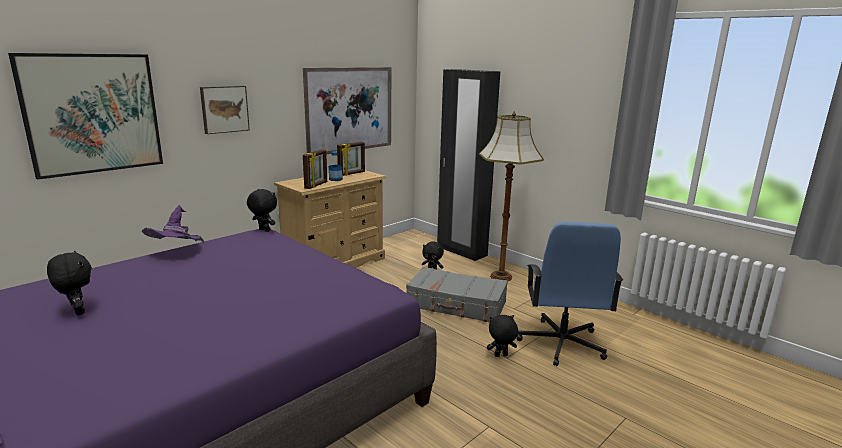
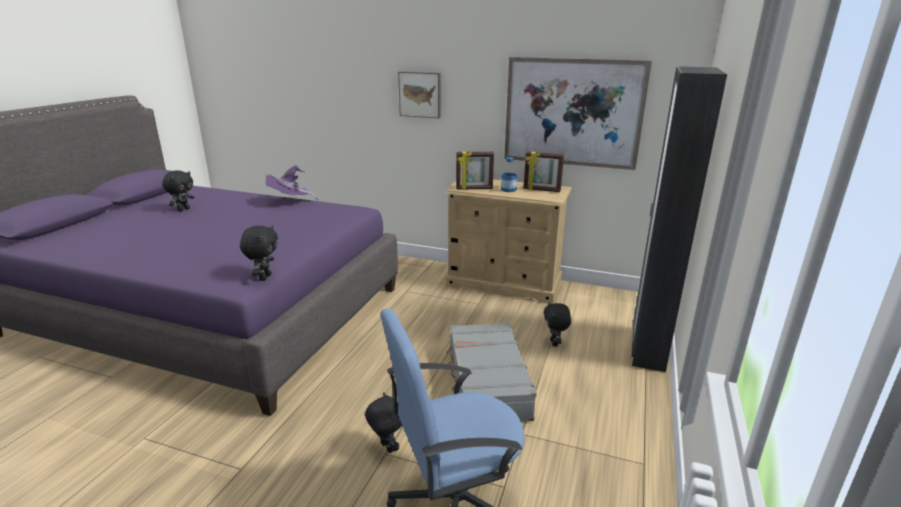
camera: 65 degrees right, 5 degrees up
(93, 113) = (324, 86): picture -> none
(263, 230) = (363, 209): black plush toy -> black plush toy (264, 277)
(501, 276) = (610, 400): floor lamp -> none

